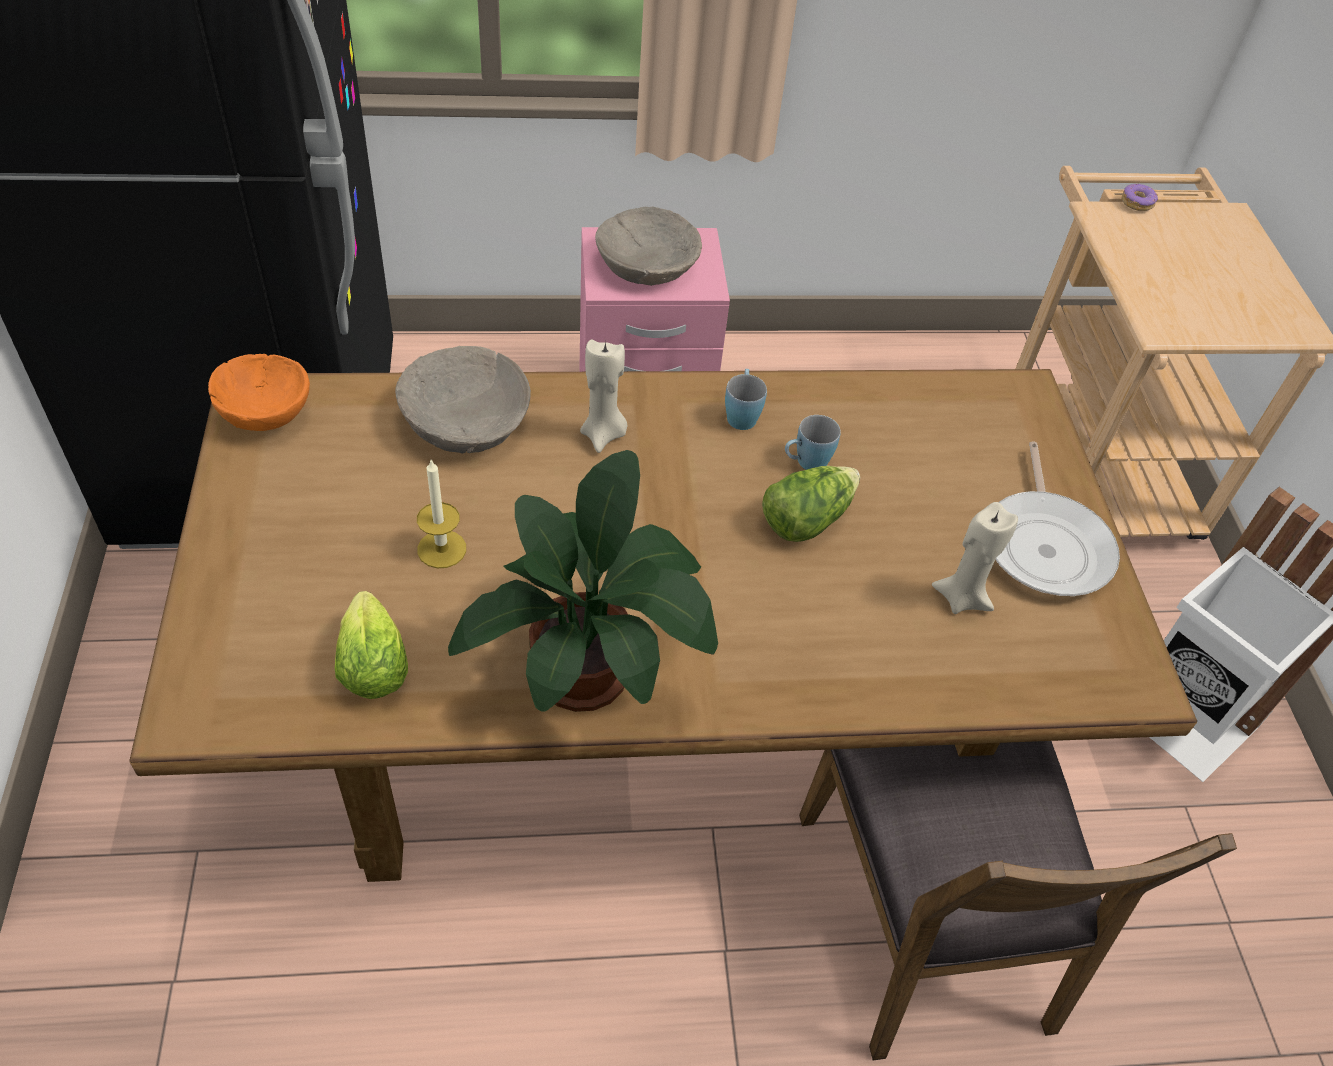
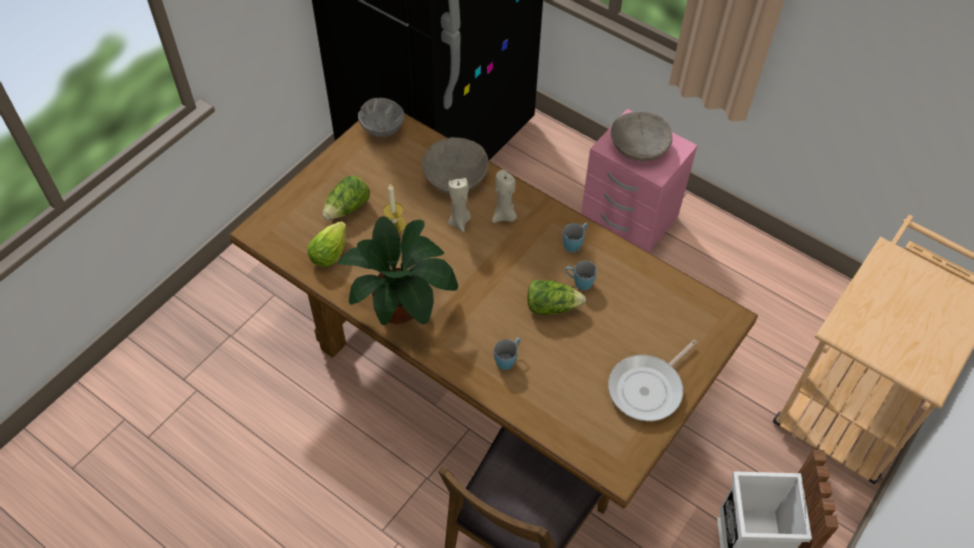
camera: 45 degrees right, 5 degrees up
(264, 416) = (381, 129): orange bowl -> grey bowl
(331, 573) = (347, 208): none -> lettuce
(833, 635) = (508, 359): none -> blue mug
(961, 597) = (581, 382): beige candle -> beige candle (459, 221)
(1137, 203) = (919, 259): donut -> none

